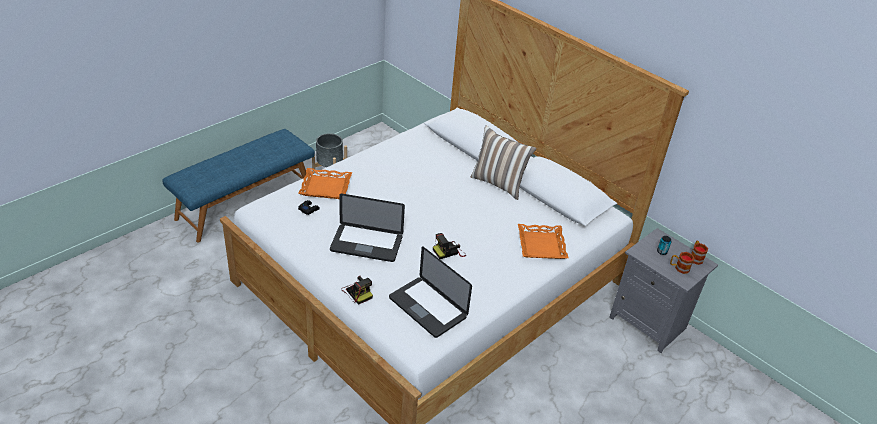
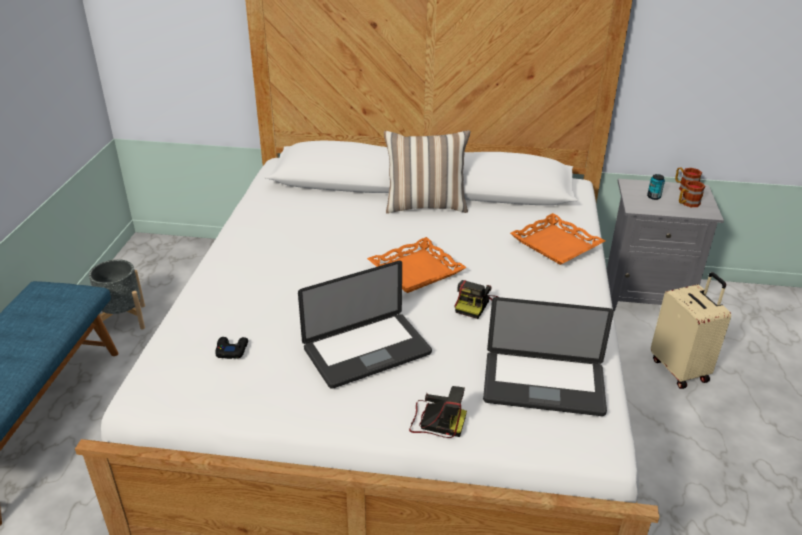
camera: 35 degrees left, 5 degrees down
(326, 187) = (220, 310): orange tray -> orange tray (415, 270)
(608, 376) = (680, 369): none -> beige suitcase

